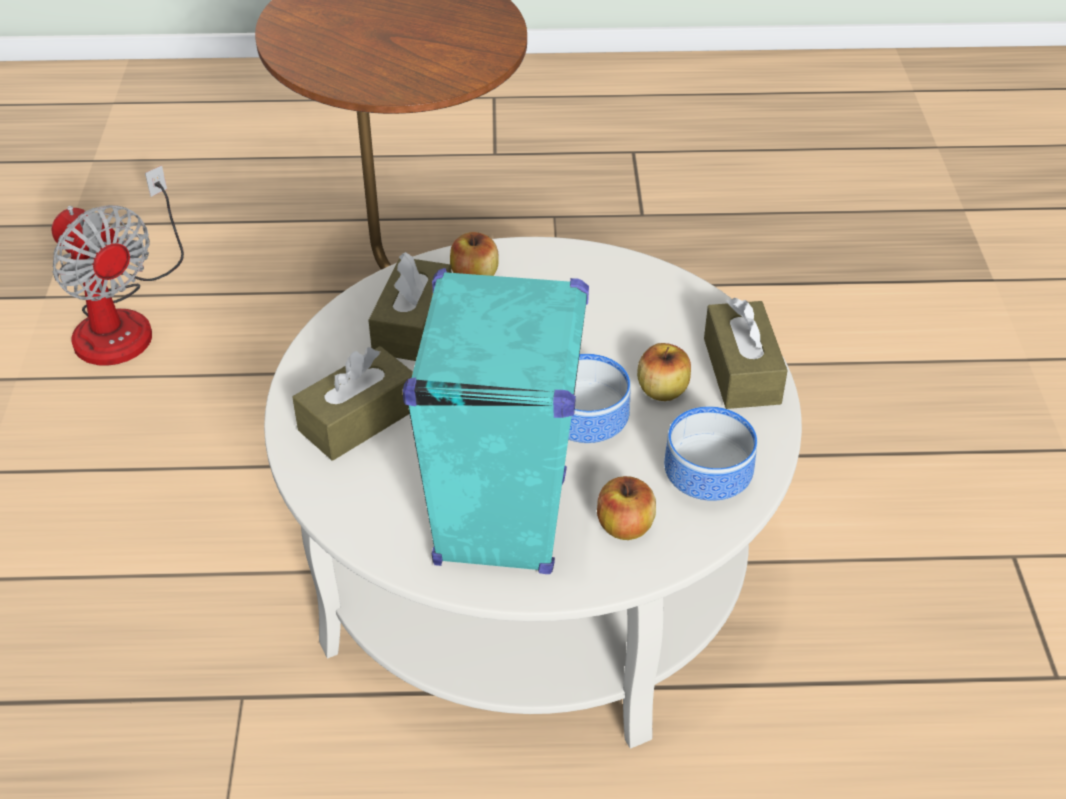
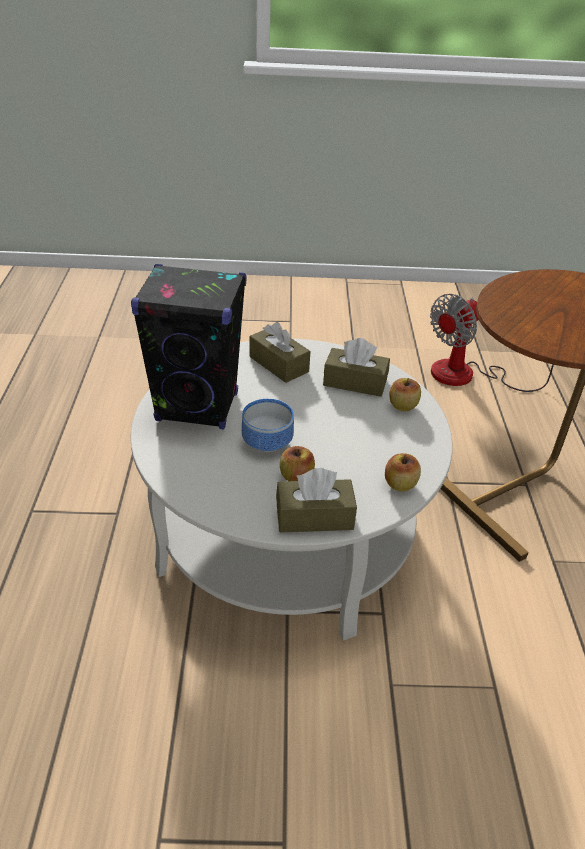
camera: 90 degrees right, 5 degrees down
(500, 520) = (198, 407): turquoise speaker -> black speaker
(625, 526) = (184, 451): apple -> apple (400, 484)
(703, 482) = (213, 486): bowl -> none

